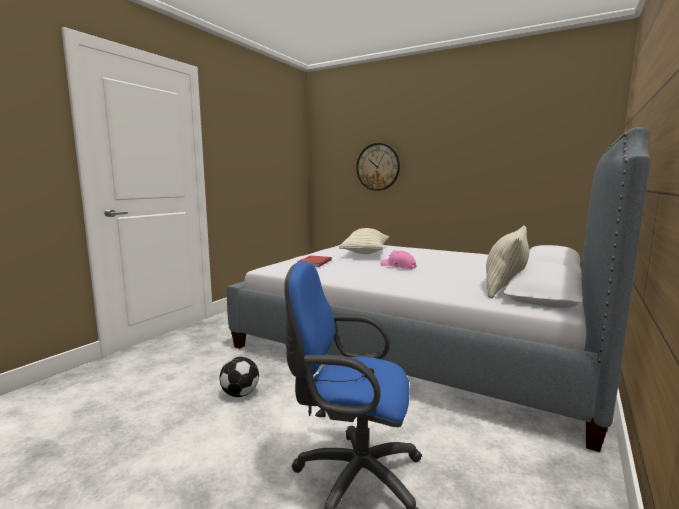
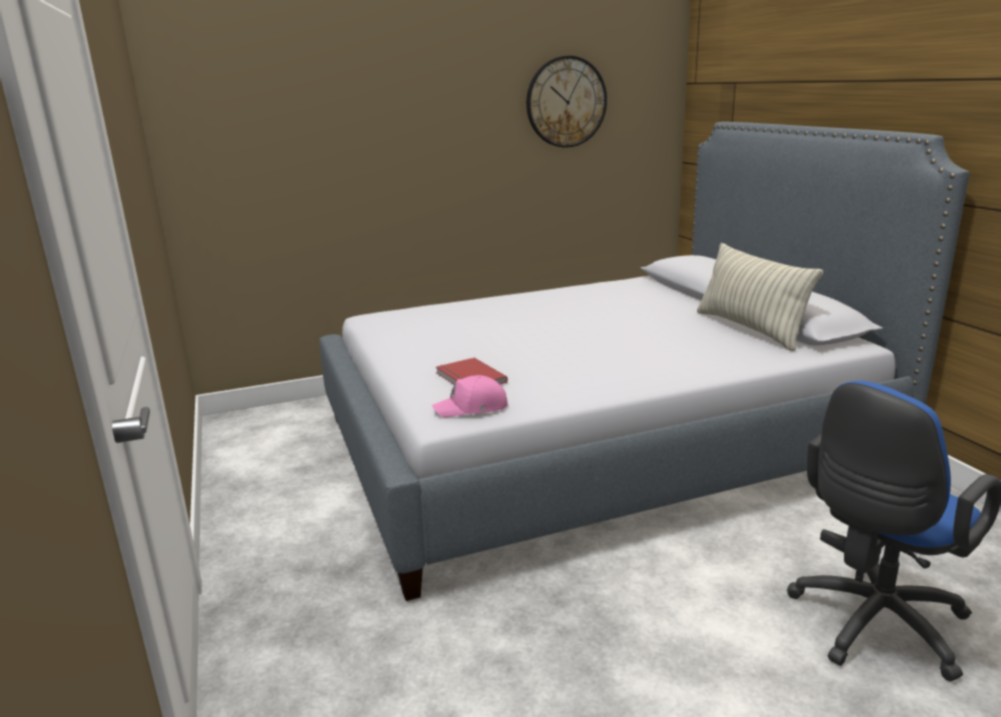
camera: 50 degrees left, 10 degrees up
(240, 393) = (594, 649): football -> none
(365, 252) = (463, 330): pillow -> none
(378, 167) = (339, 153): wall clock -> wall clock (566, 102)
(398, 266) = (585, 341): pink cap -> pink cap (472, 408)

